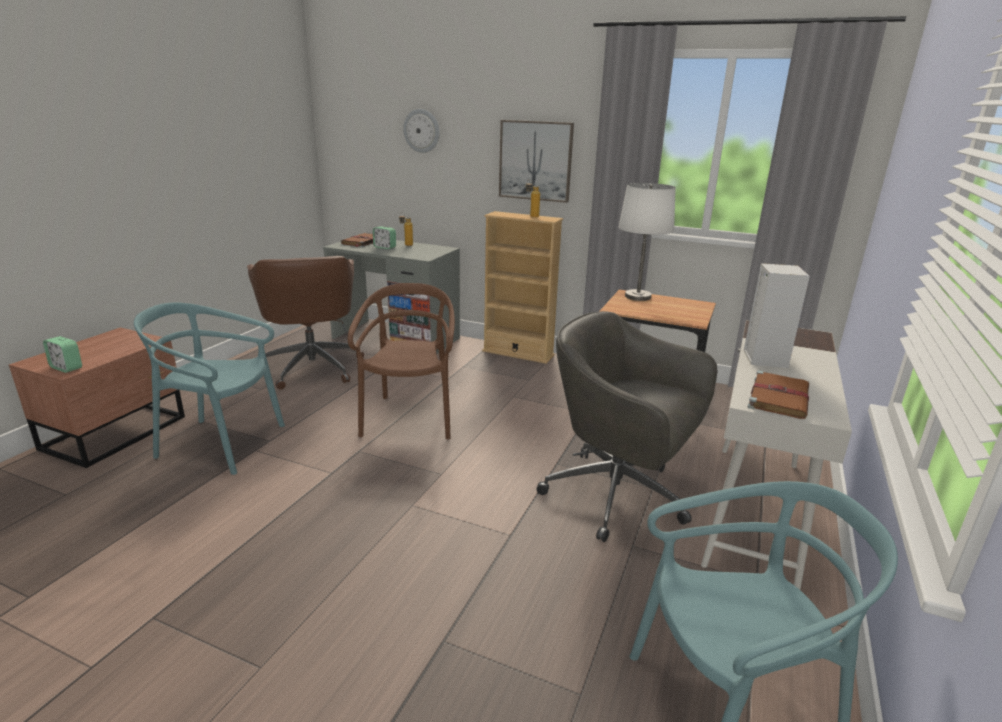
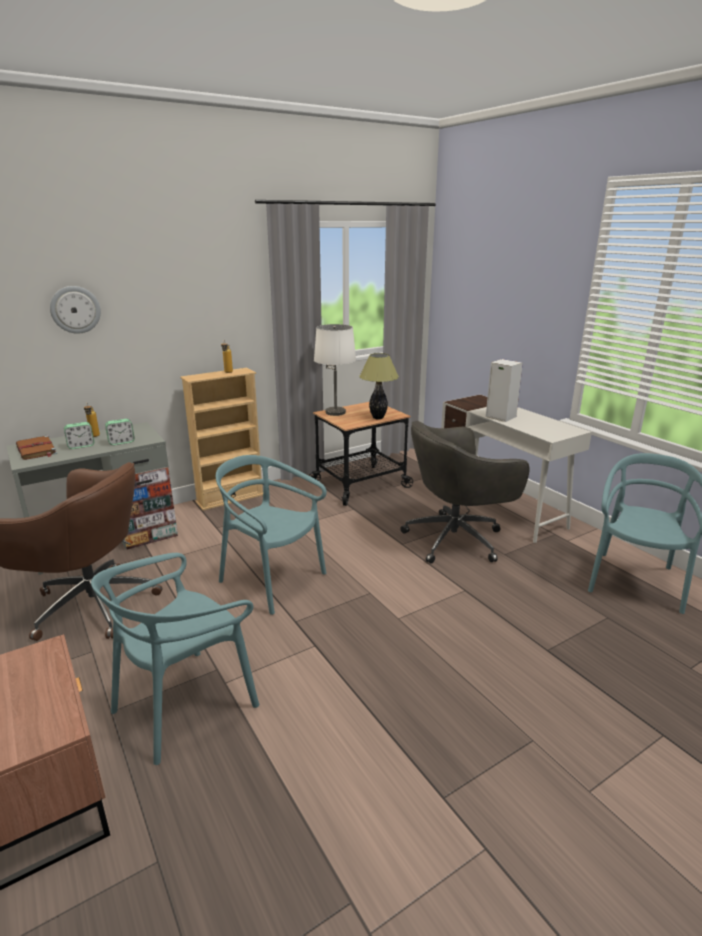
camera: 55 degrees left, 0 degrees up
(66, 368) = (50, 728): alarm clock -> alarm clock (121, 442)
(410, 418) = (271, 580): brown chair -> turquoise chair
(535, 161) = (210, 322): picture -> none
(664, 315) = (378, 418): none -> table lamp
(778, 397) = (548, 430): brown book -> none

